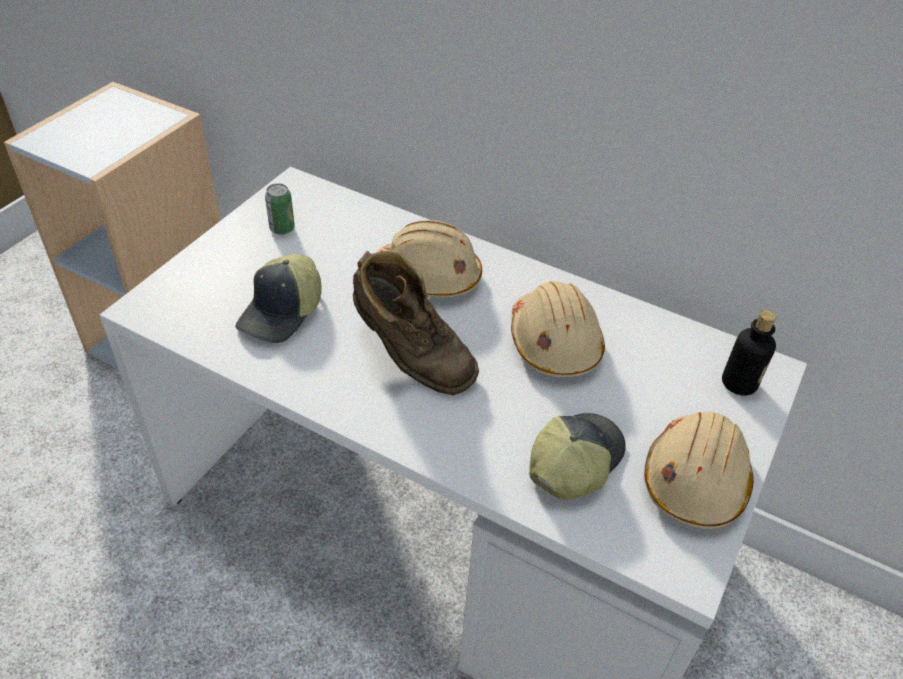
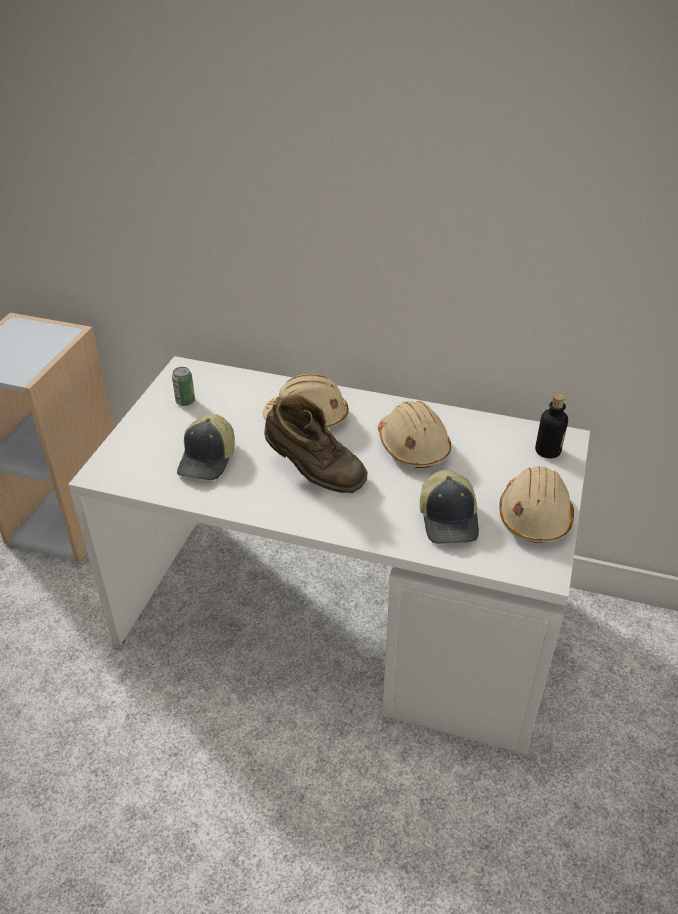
camera: 10 degrees left, 5 degrees down
(573, 461) = (449, 519): cap -> cap turned 150 degrees clockwise

